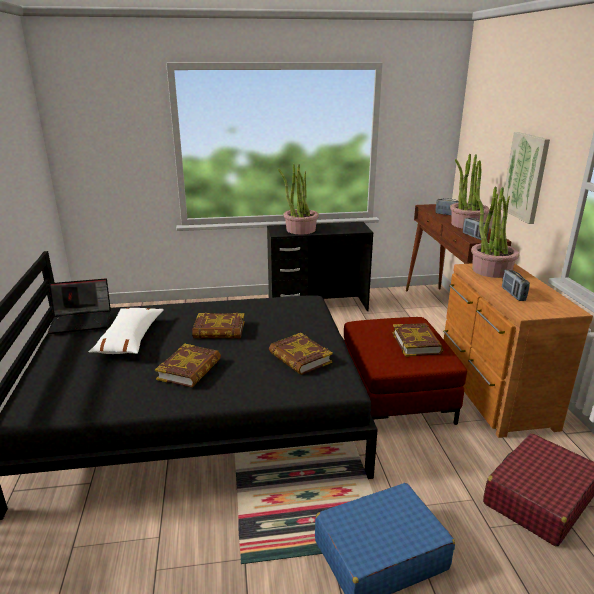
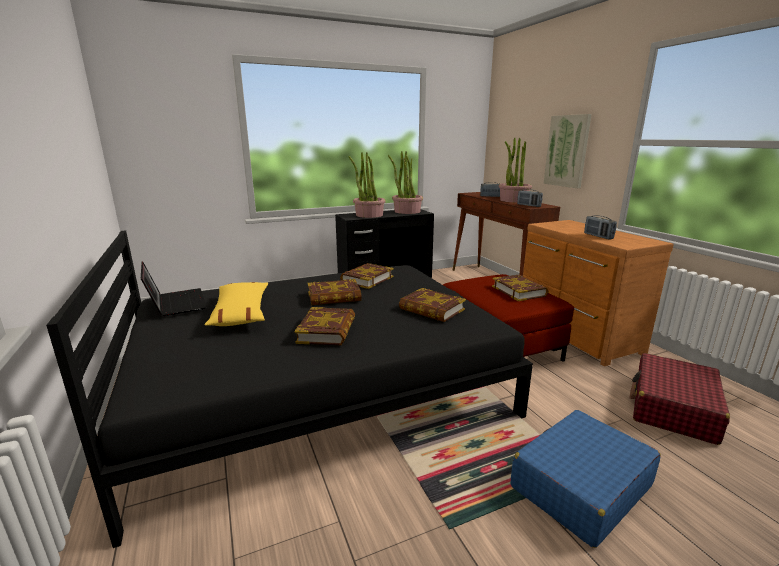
camera: 15 degrees left, 5 degrees down
(82, 321) = (176, 303): laptop -> laptop turned 90 degrees counterclockwise
(129, 339) = (241, 313): white pillow -> yellow pillow
(263, 311) = (367, 279): none -> book
(491, 270) = (561, 225): potted plant -> potted plant (407, 211)

